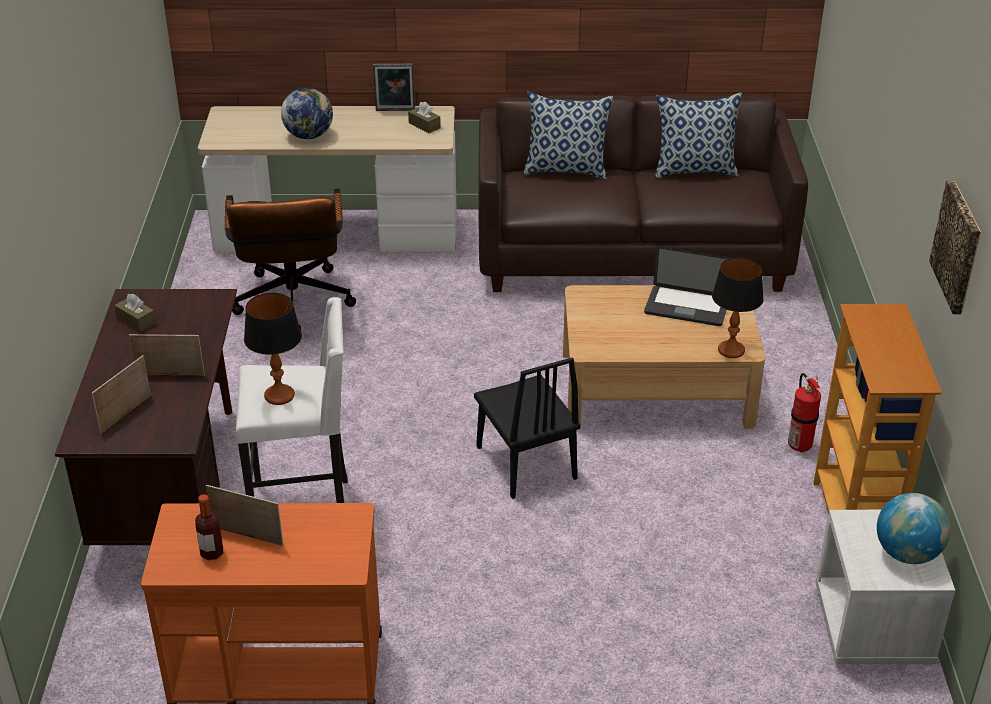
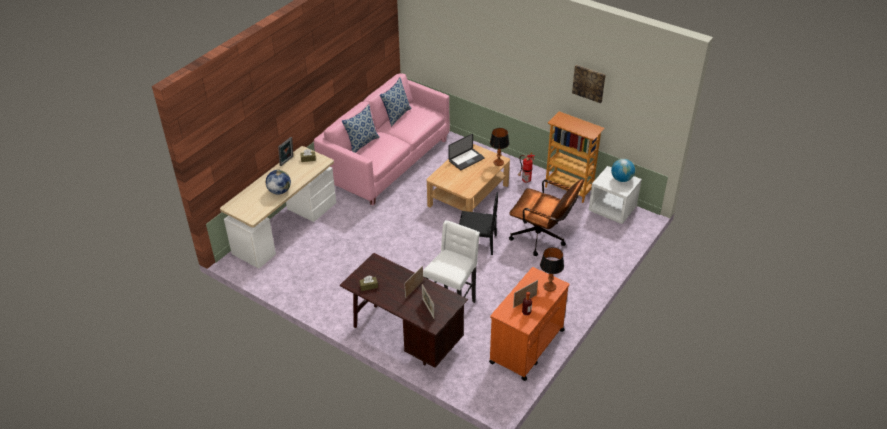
camera: 55 degrees left, 5 degrees up
(279, 396) = (454, 266): table lamp -> table lamp (550, 287)
(293, 307) = (324, 261): brown office chair -> brown office chair (542, 239)
(632, 252) = (386, 161): brown sofa -> pink sofa

